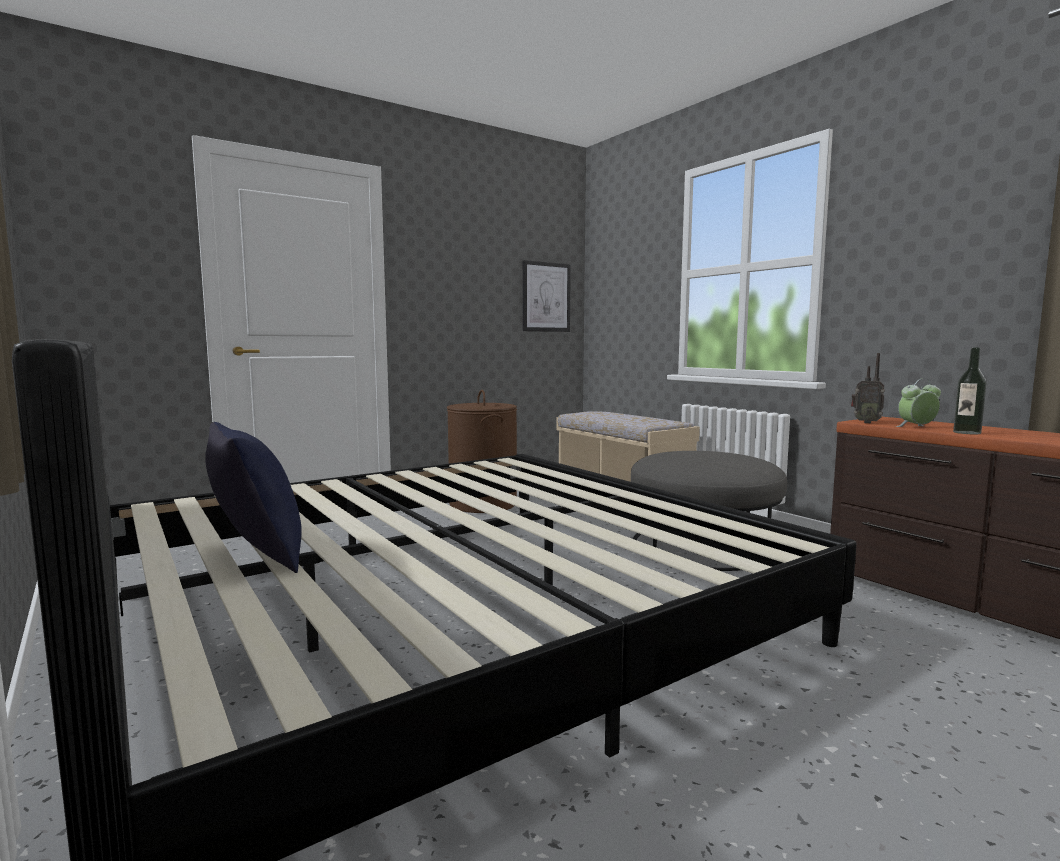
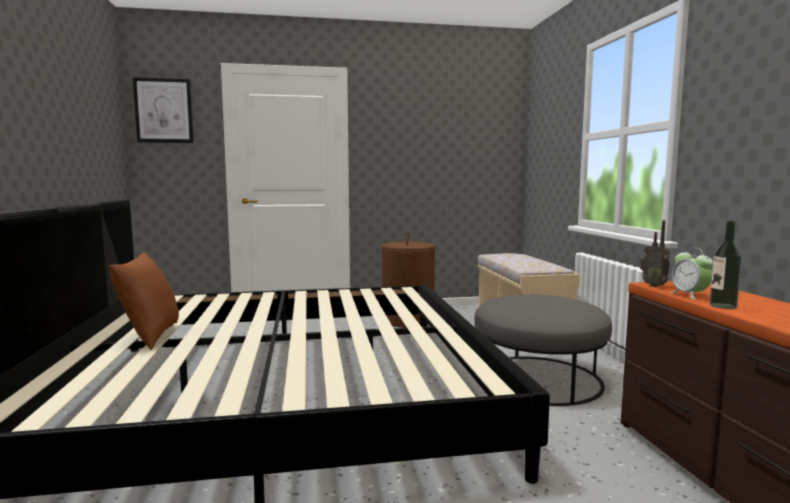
camera: 25 degrees right, 0 degrees up
(257, 556) = (150, 337): blue pillow -> brown pillow
(546, 297) = (487, 157): picture -> picture (164, 110)
(916, 427) = (689, 295): alarm clock -> alarm clock turned 120 degrees counterclockwise

